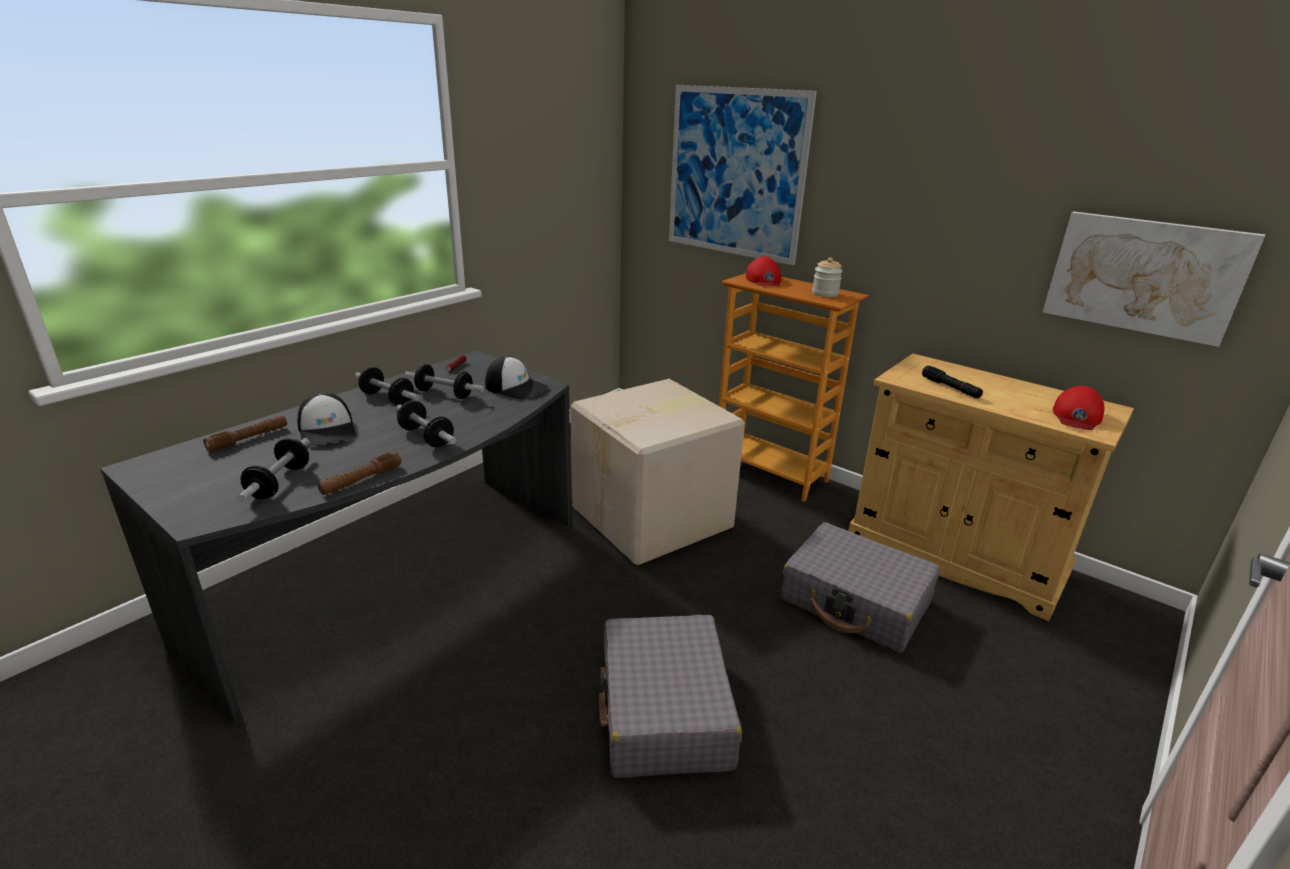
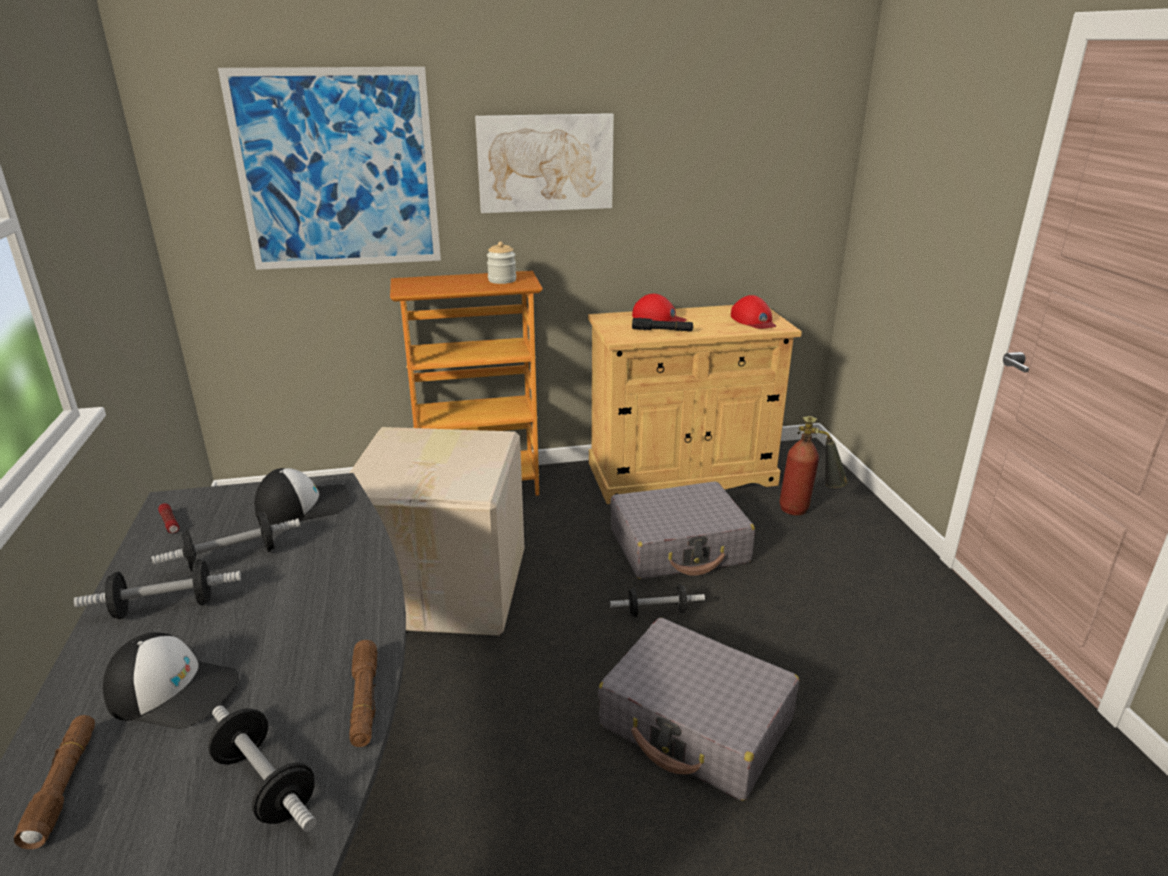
camera: 50 degrees left, 0 degrees up
(426, 437) = (328, 611): dumbbell -> dumbbell (656, 612)
(764, 280) = (425, 284): red cap -> red cap (658, 318)
(1041, 658) = (806, 511): none -> fire extinguisher
(1144, 276) = (747, 199): picture -> picture (545, 163)

